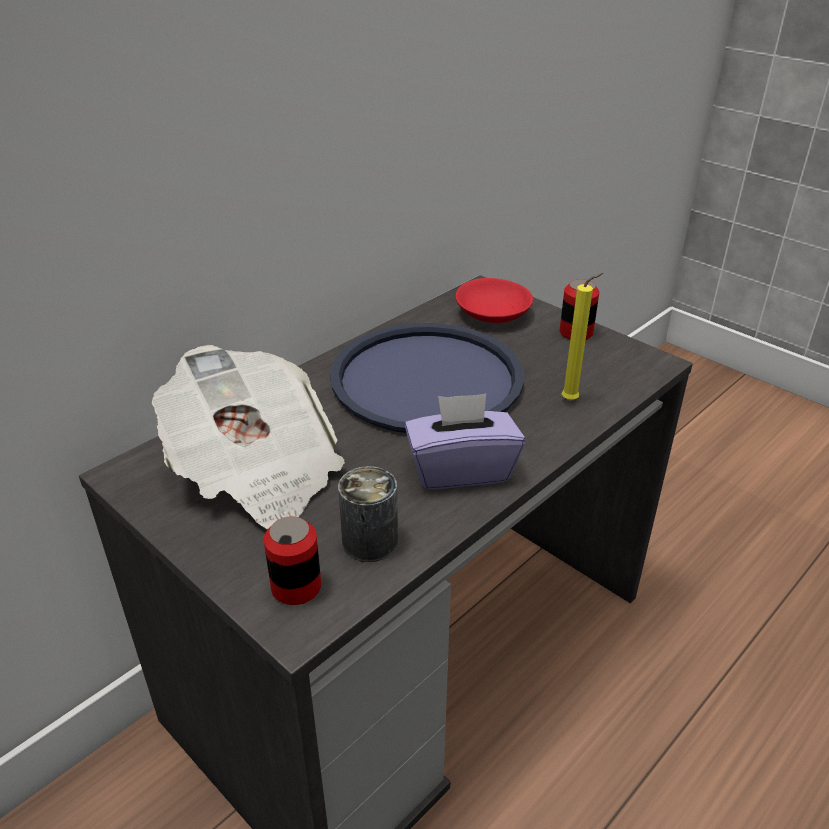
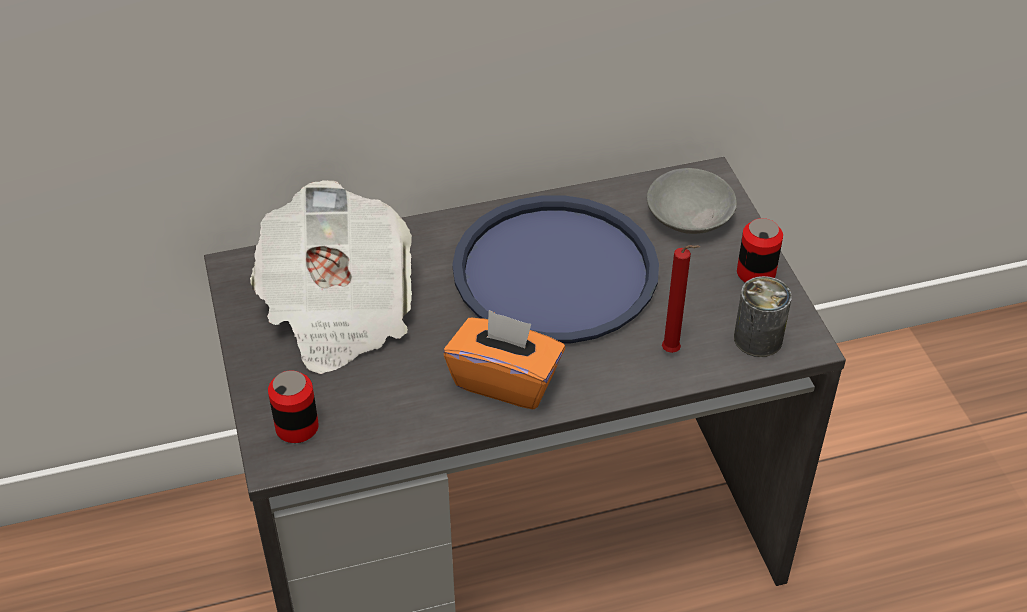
camera: 30 degrees right, 10 degrees up
(370, 541) = (378, 414): can -> can (758, 339)
(461, 469) = (505, 380): purple tissue box -> orange tissue box
(493, 314) = (690, 216): red bowl -> grey bowl
(572, 400) = (673, 352): yellow candle -> red candle

